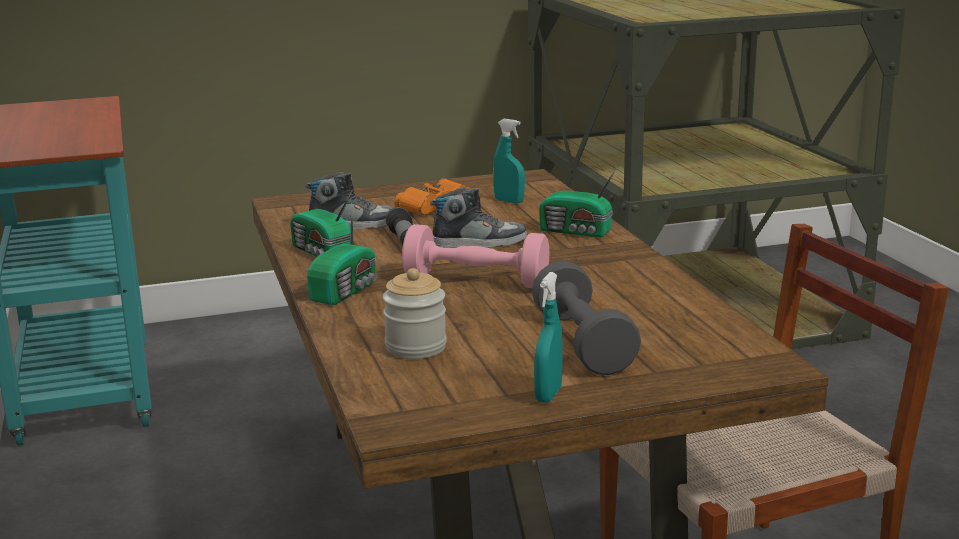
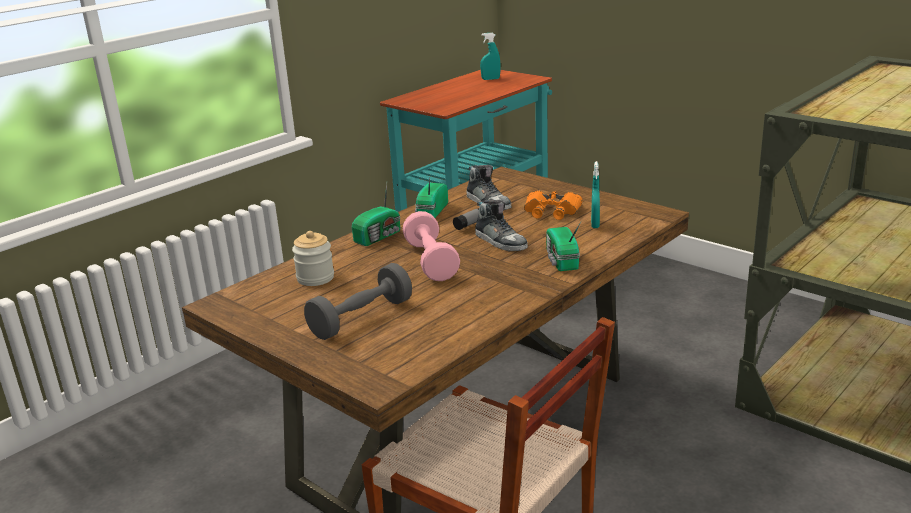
camera: 60 degrees right, 5 degrees up
(346, 291) = (379, 236): radio -> radio turned 45 degrees counterclockwise
(548, 394) = (279, 330): turquoise spray bottle -> turquoise spray bottle (490, 79)

